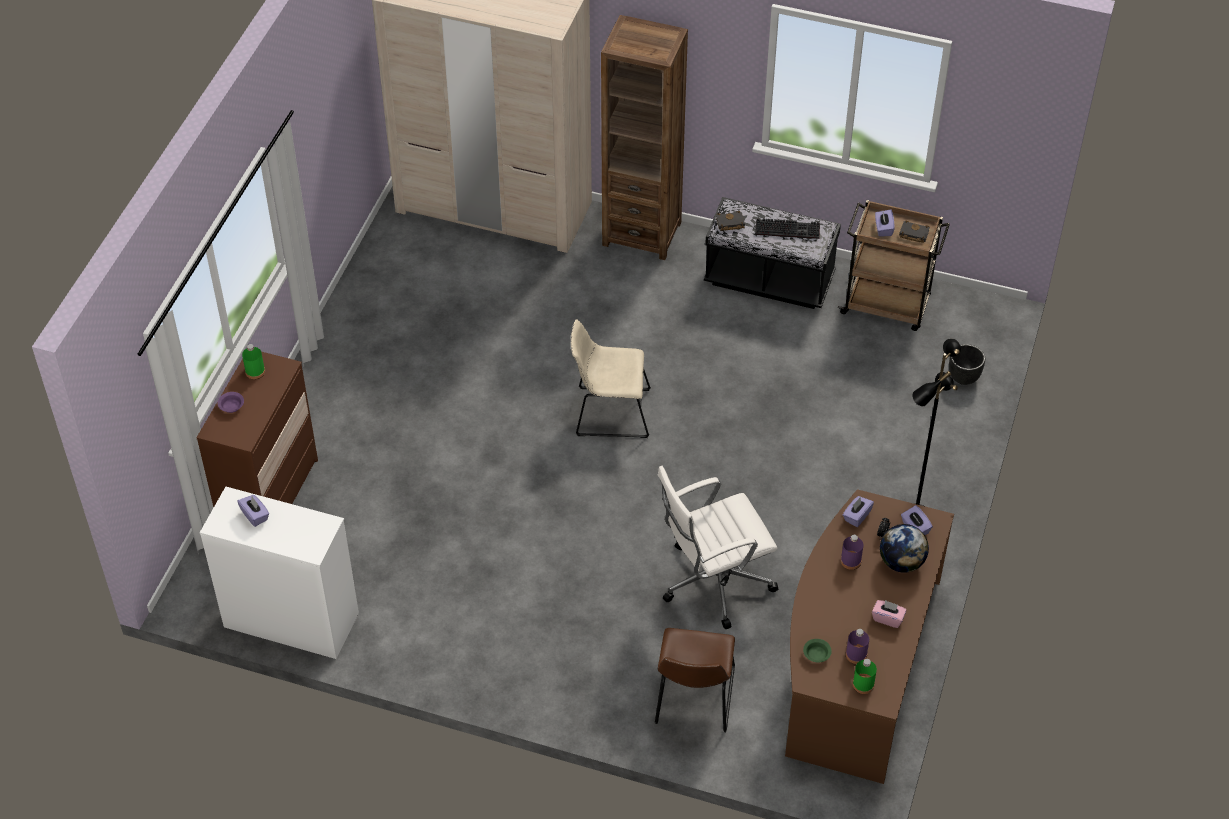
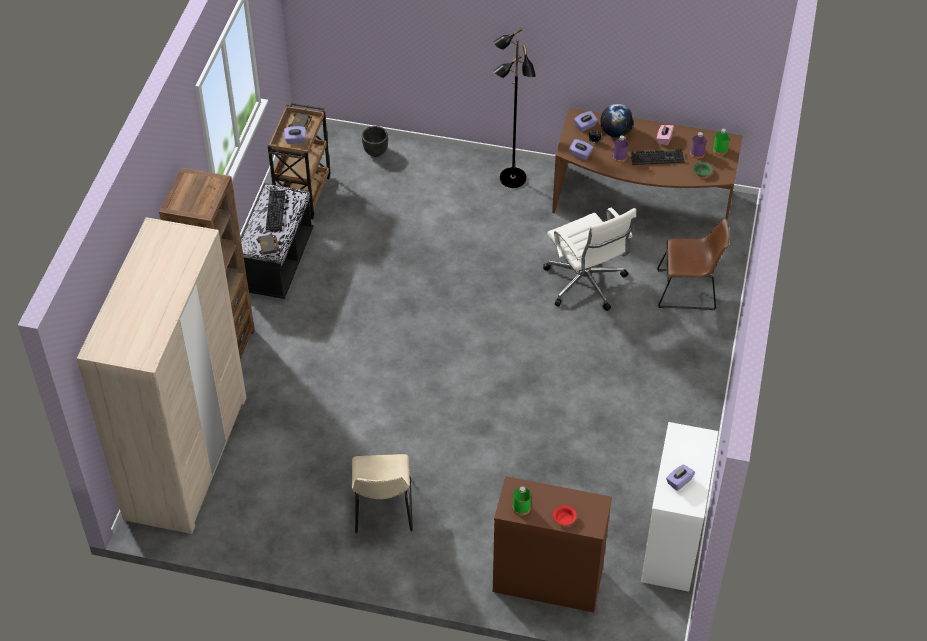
camera: 95 degrees left, 0 degrees up
(231, 407) = (565, 518): purple bowl -> red bowl
(609, 412) = (428, 355): beige chair -> beige chair (383, 509)
(849, 605) = (658, 157): none -> keyboard

